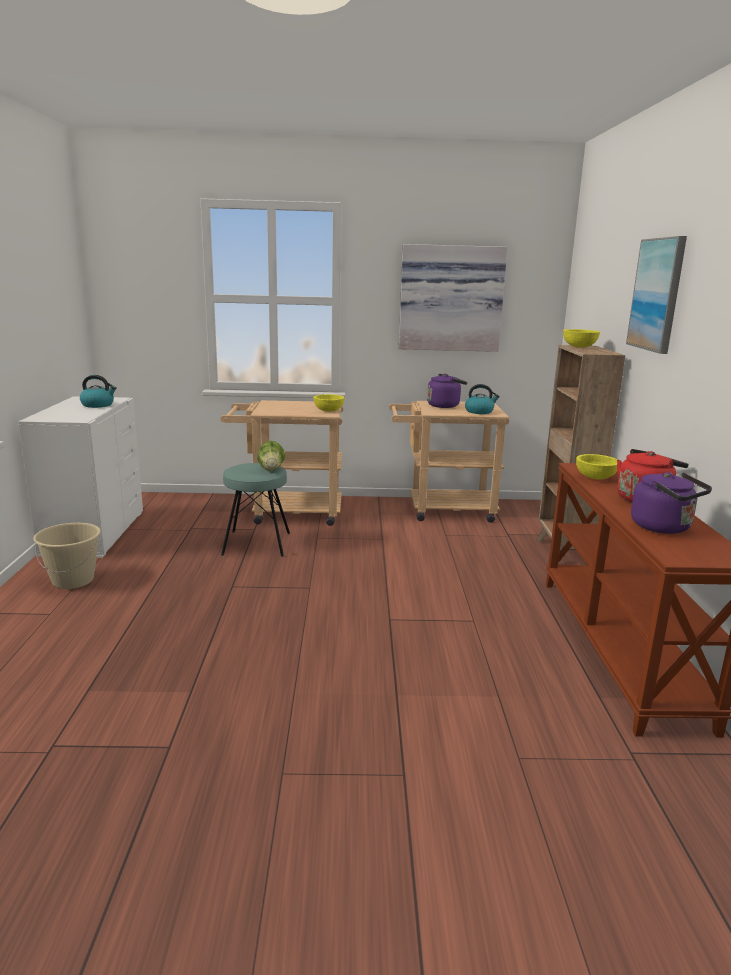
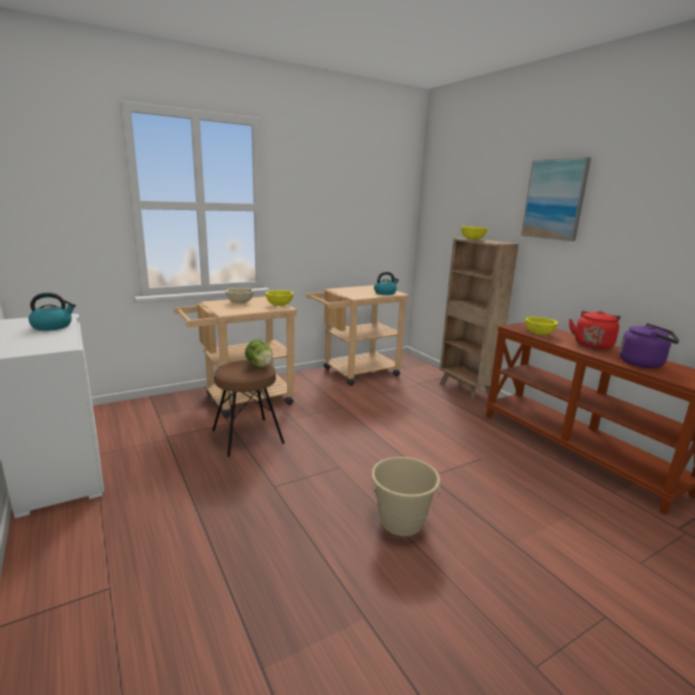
camera: 30 degrees left, 0 degrees up
(73, 581) = (96, 534): beige bucket -> beige bucket (401, 522)
(257, 543) = (247, 437): turquoise stool -> brown stool
(294, 405) = (240, 302): none -> beige bowl
(445, 405) = (353, 291): purple kettle -> none
(450, 298) = (346, 205): picture -> none

